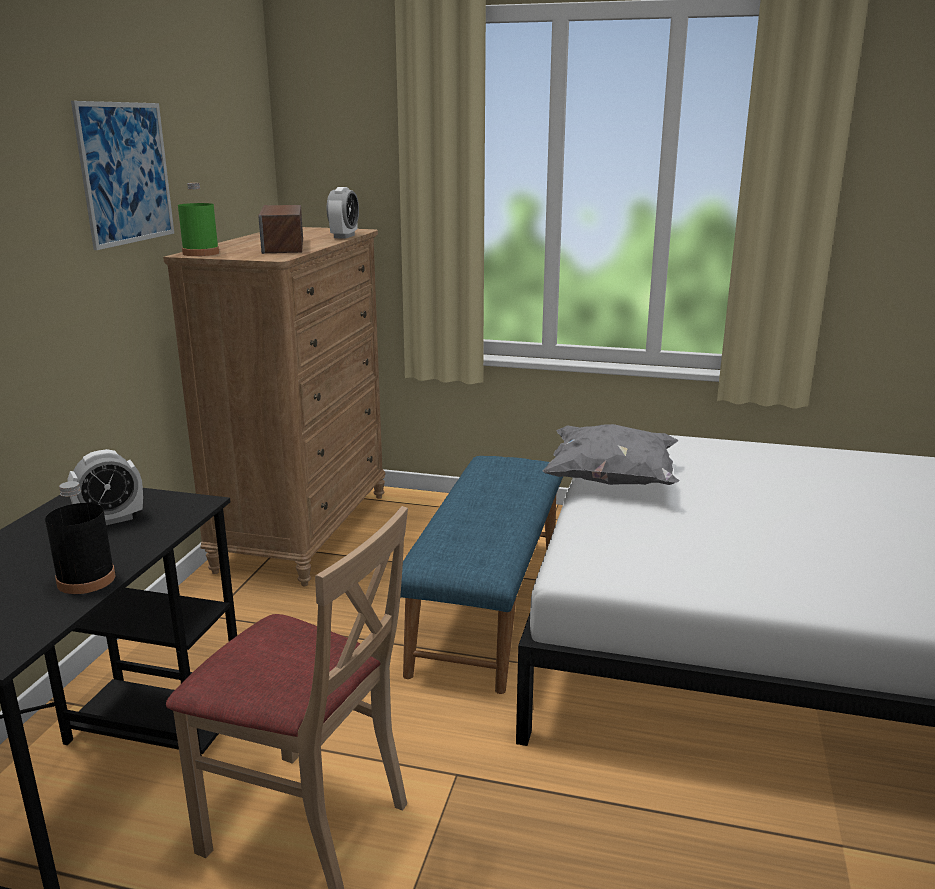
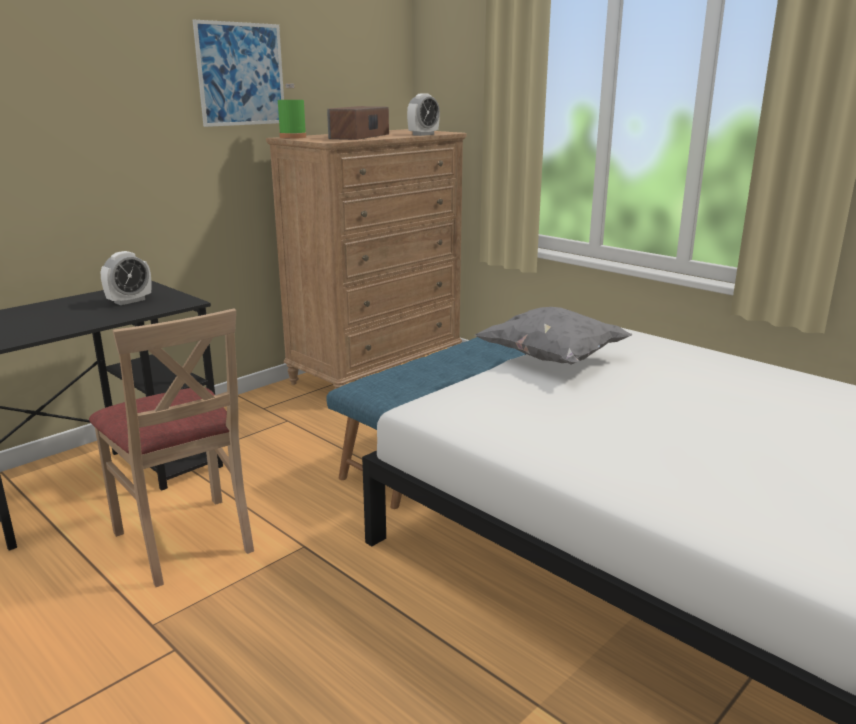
camera: 30 degrees right, 0 degrees up
(86, 580) = (68, 325): black bottle -> none
(111, 520) = (129, 301): alarm clock -> alarm clock turned 45 degrees counterclockwise

